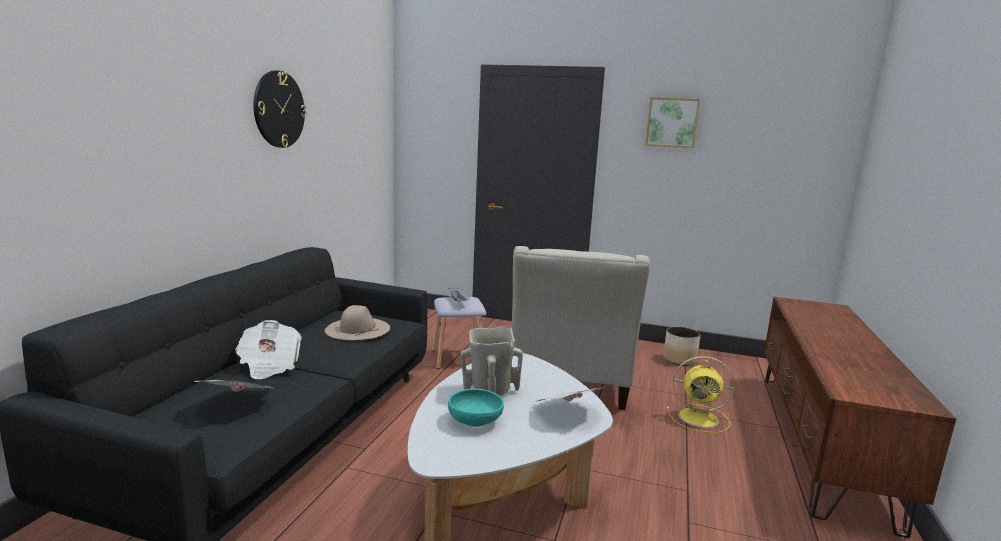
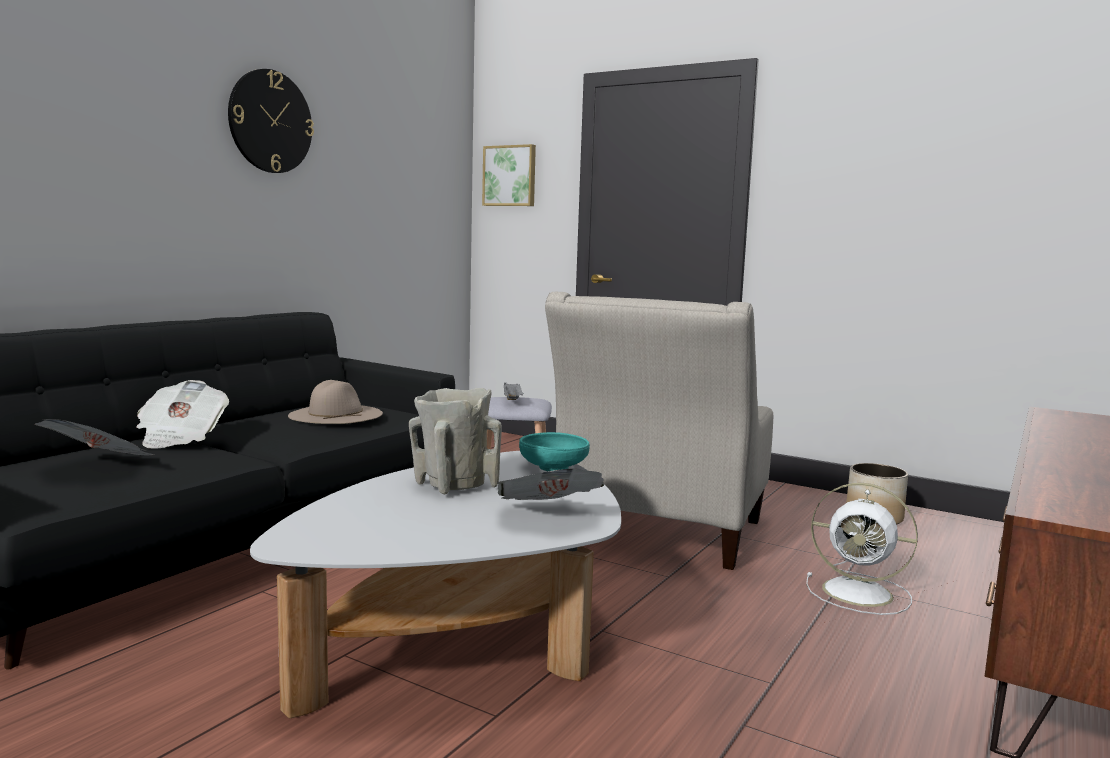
camera: 15 degrees right, 5 degrees down
(475, 421) = (396, 512): turquoise bowl -> turquoise bowl (553, 468)
(672, 122) = (863, 134): picture -> picture (510, 176)
(700, 418) = (860, 593): yellow fan -> white fan

